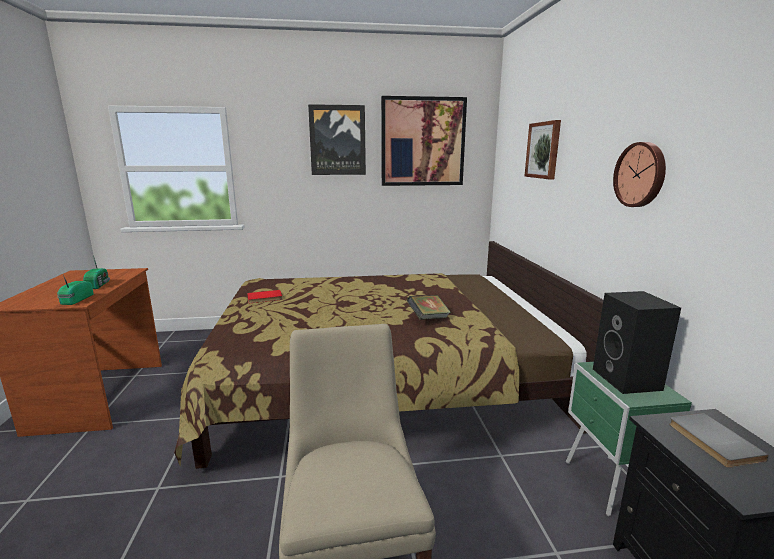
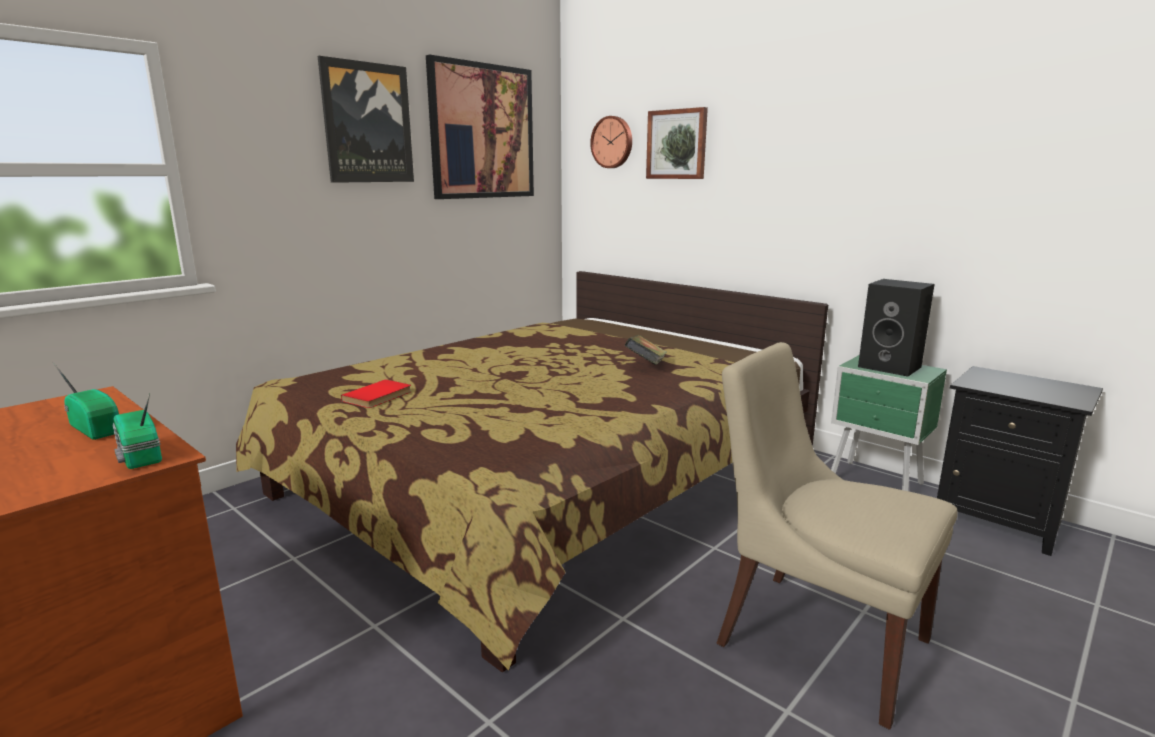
camera: 40 degrees left, 0 degrees up
(641, 175) = (850, 165): wall clock -> wall clock (612, 142)
(711, 442) = (1010, 383): grey book -> none

